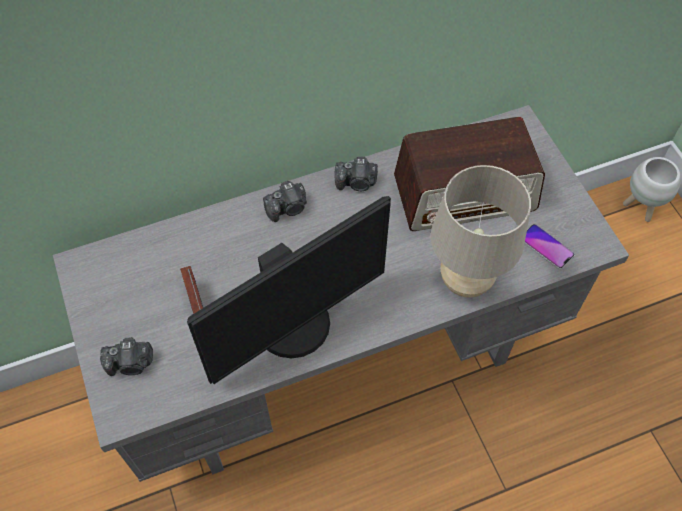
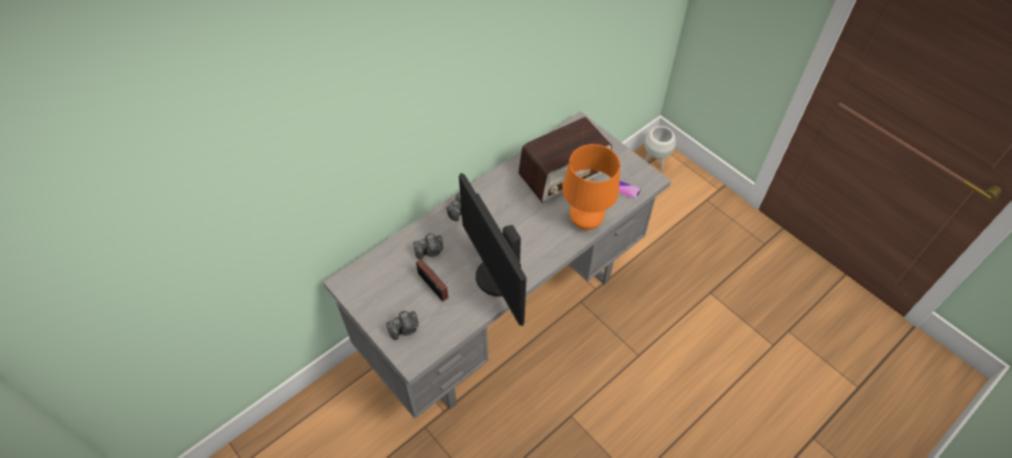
camera: 20 degrees left, 5 degrees down
(295, 327) = (496, 277): monitor -> monitor turned 120 degrees clockwise
(357, 183) = (497, 184): camera -> camera (430, 251)
(465, 281) = (585, 222): beige table lamp -> orange table lamp

